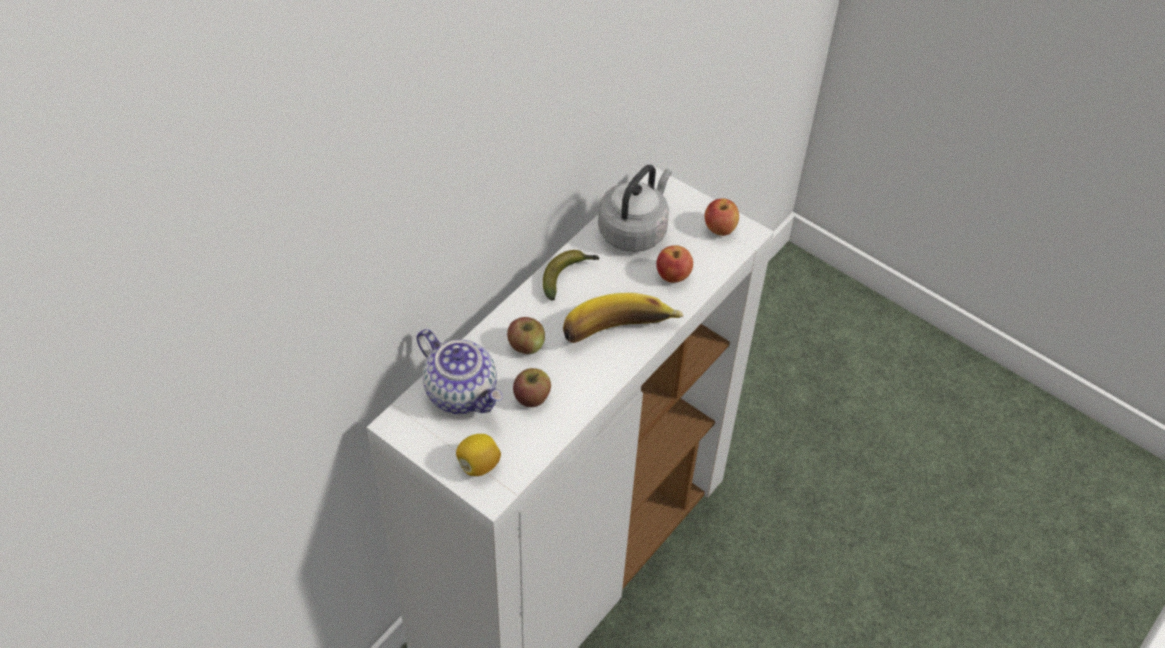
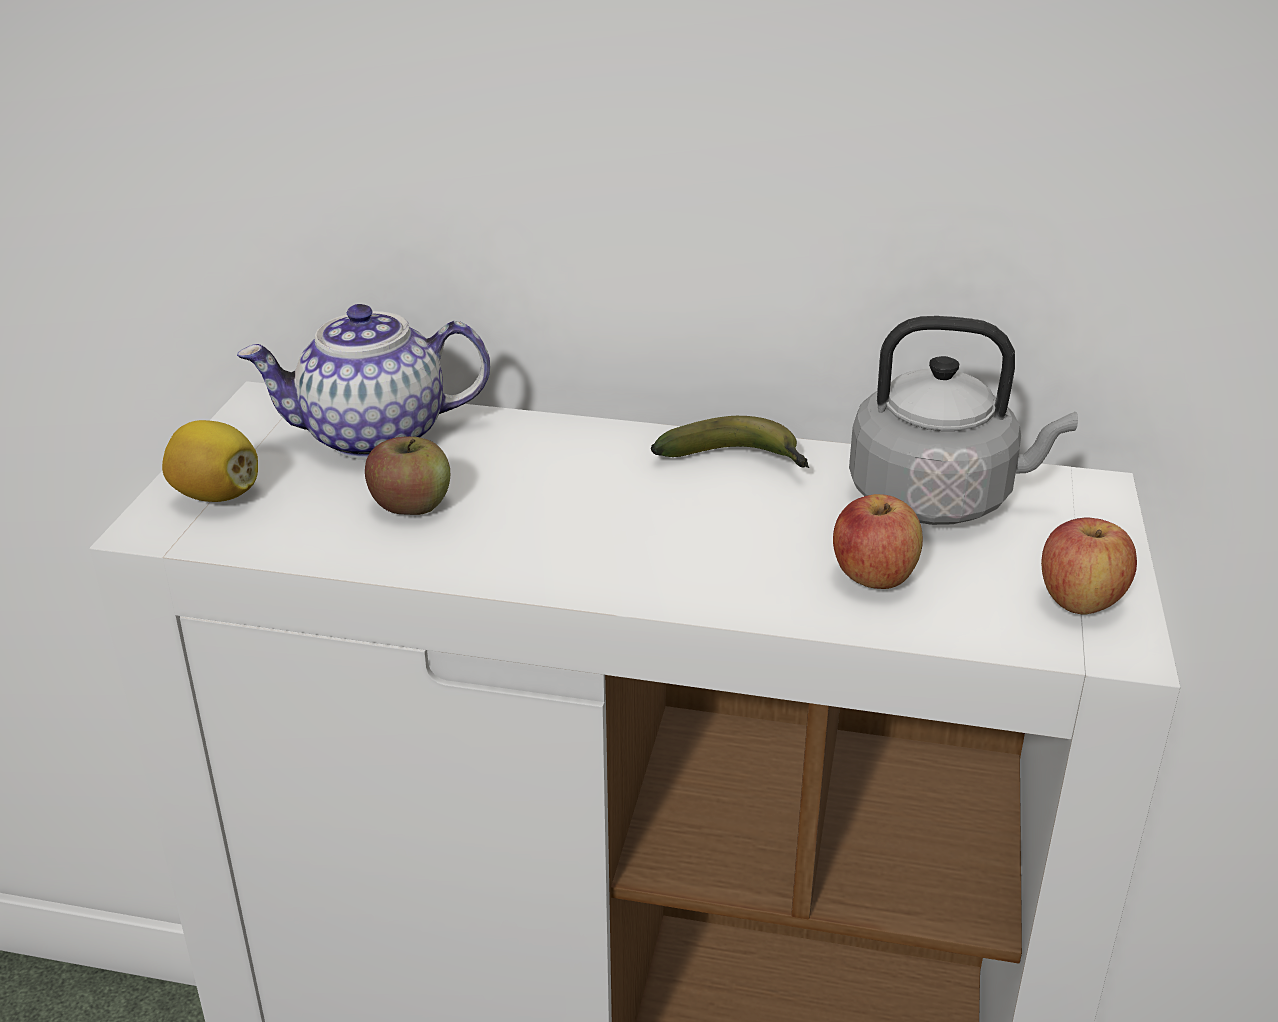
camera: 65 degrees right, 20 degrees down
(462, 392) = (373, 437): teapot -> teapot turned 60 degrees clockwise
(526, 345) = (530, 466): apple -> none
(619, 335) = (647, 557): banana -> none

